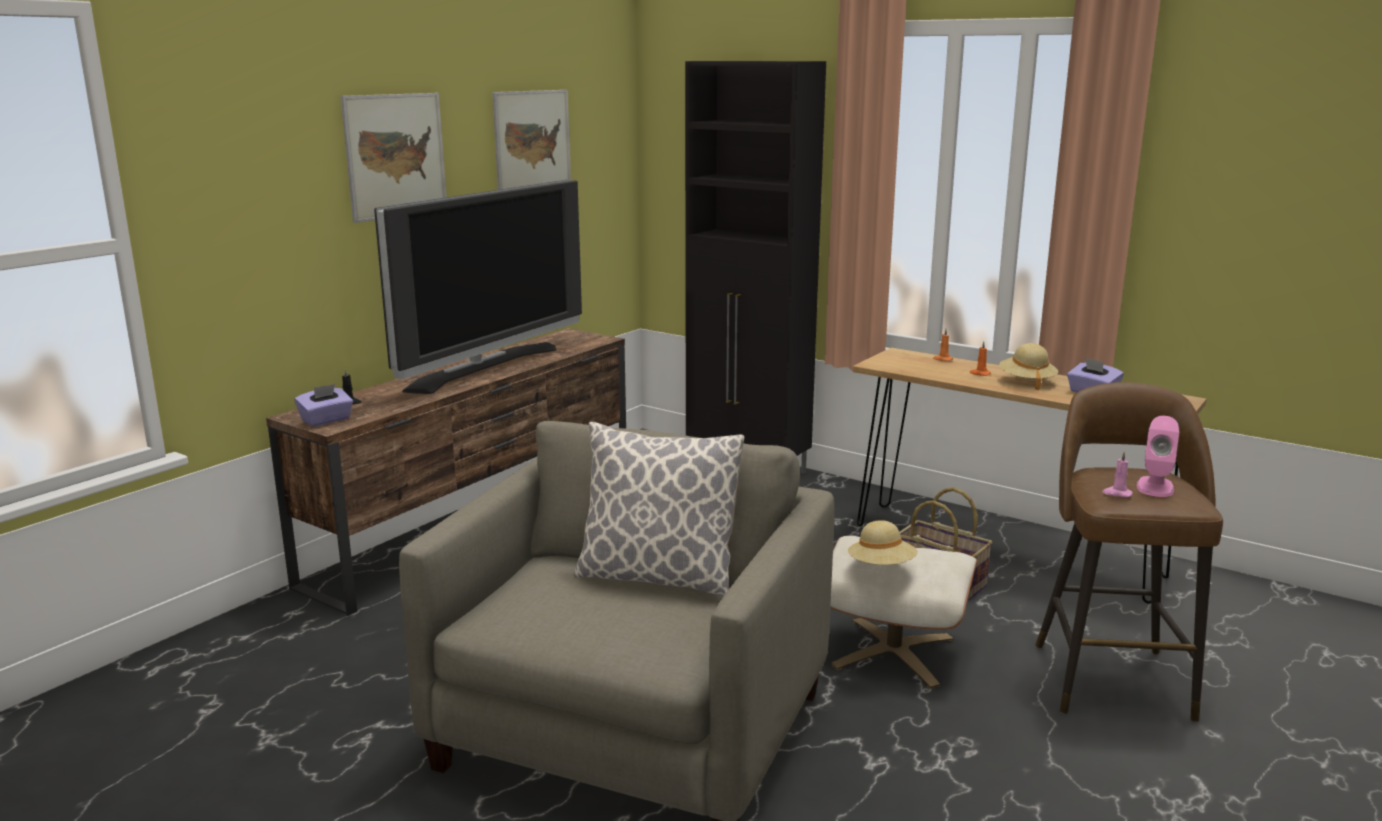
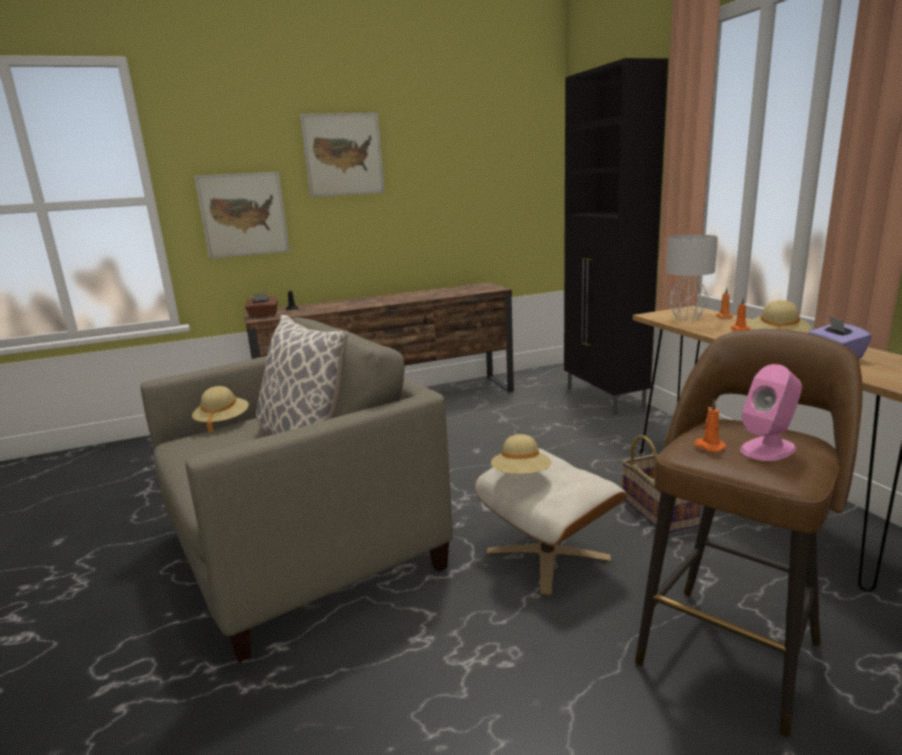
camera: 35 degrees right, 0 degrees up
(326, 420) = (263, 315): purple tissue box -> brown tissue box
(485, 367) = (396, 298): television -> none
(506, 584) = (223, 422): none -> beige hat
(532, 144) = (461, 150): picture -> picture (243, 214)
(913, 364) = (688, 318): none -> grey table lamp
(1117, 493) = (708, 446): pink candle -> orange candle

